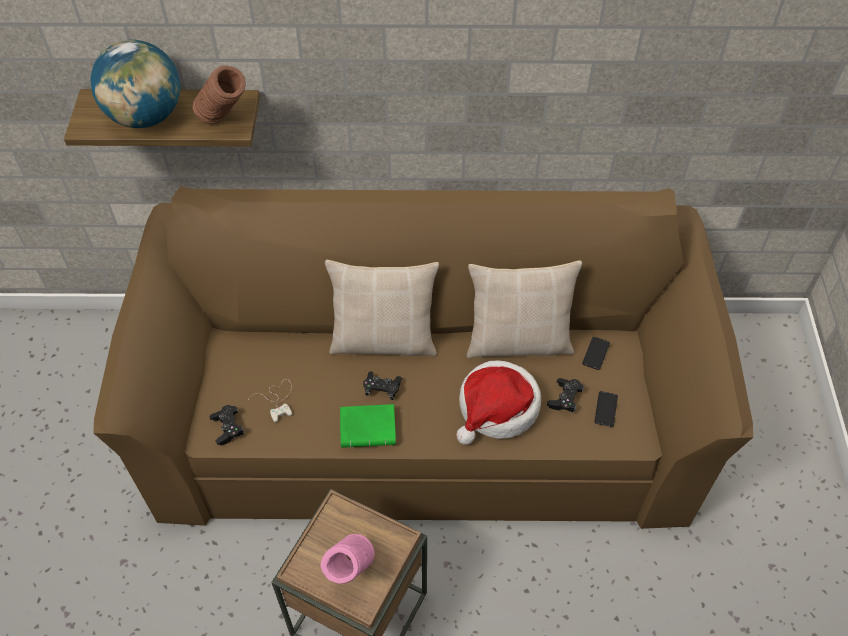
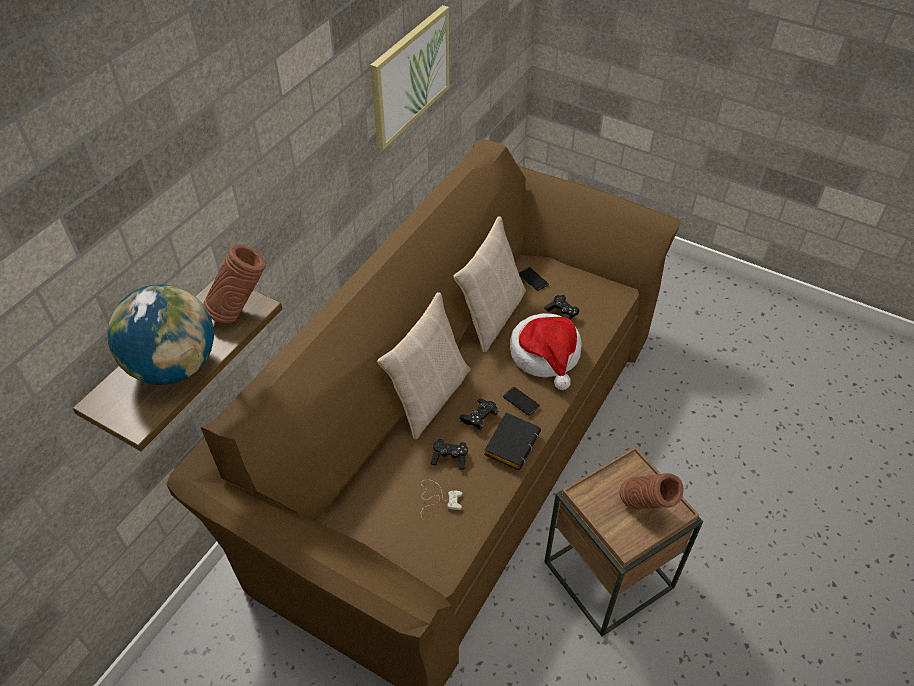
camera: 60 degrees left, 5 degrees down
(228, 428) = (441, 550): black game controller -> black game controller (449, 458)
(351, 572) = (645, 509): pink vase -> brown vase
(369, 427) = (511, 442): green book -> black book
(593, 67) = (409, 76): none -> picture
(606, 409) = (584, 297): phone -> phone (521, 401)

